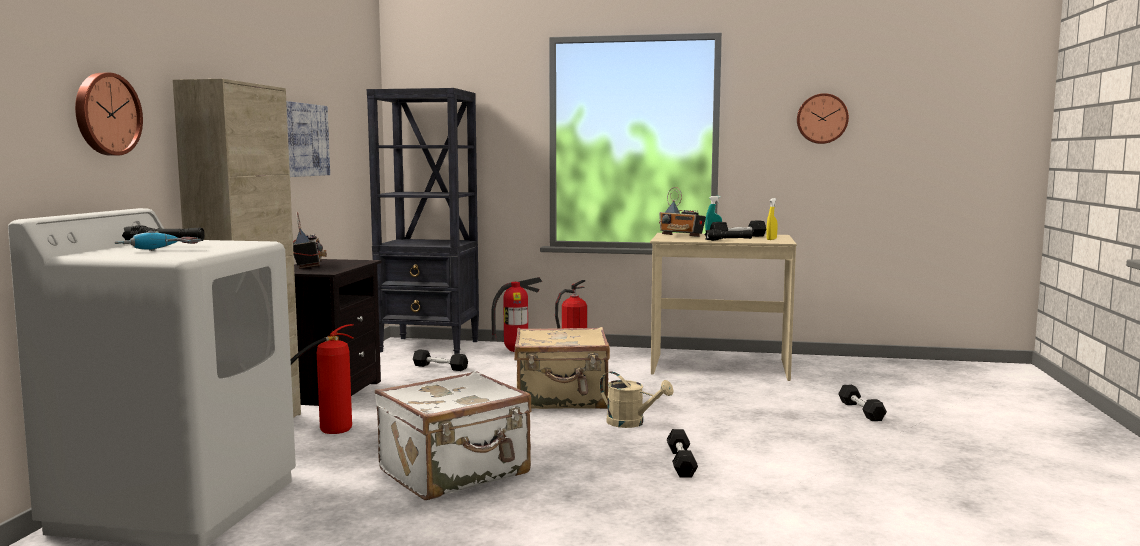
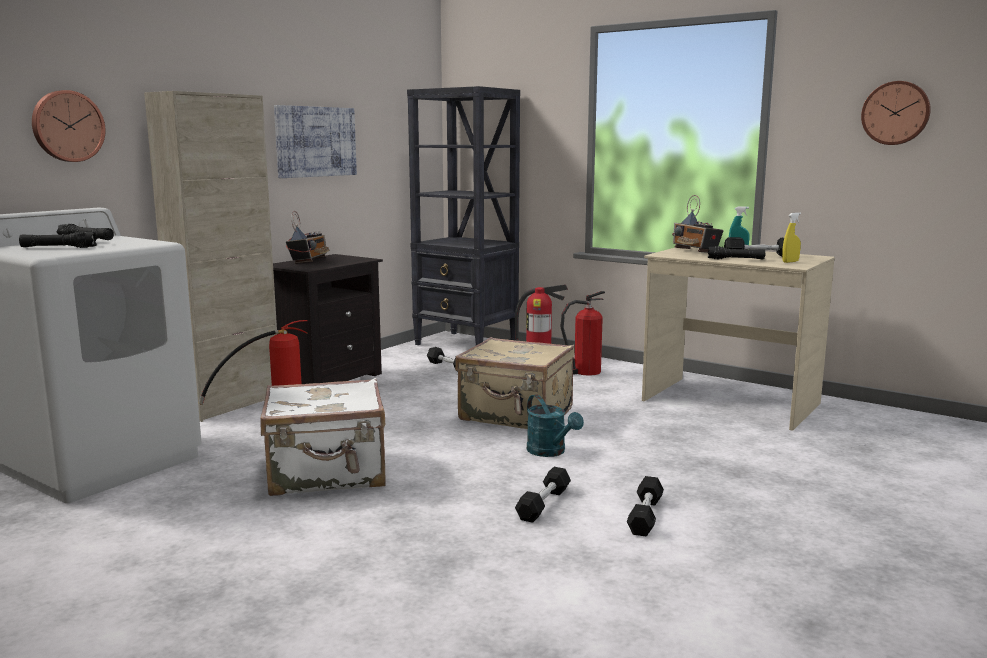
camera: 25 degrees right, 5 degrees up
(159, 251) = (59, 248): power drill -> black flashlight
(631, 423) = (550, 452): beige watering can -> turquoise watering can
(861, 411) = (832, 481): black dumbbell -> black dumbbell (645, 516)

